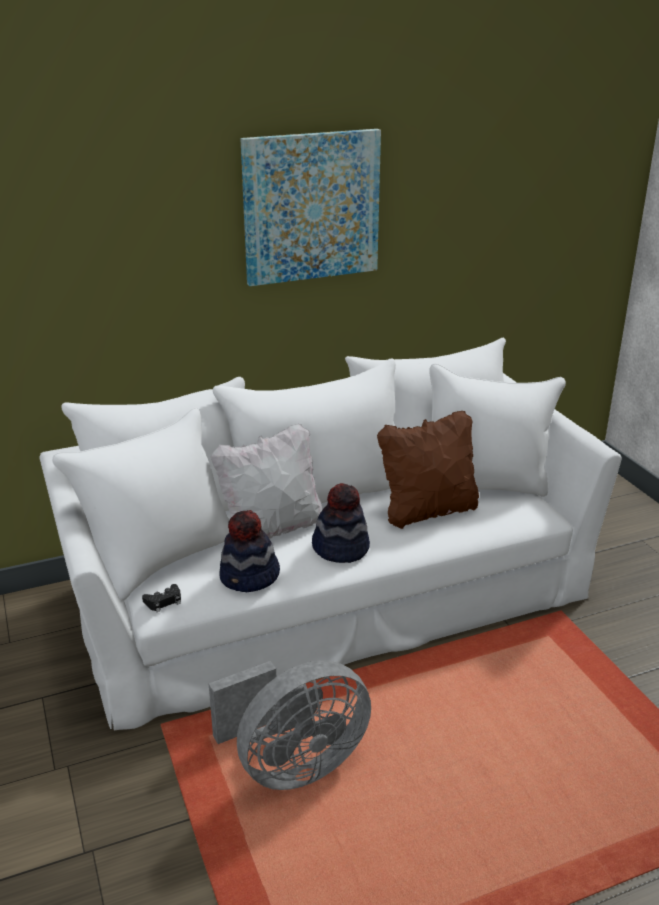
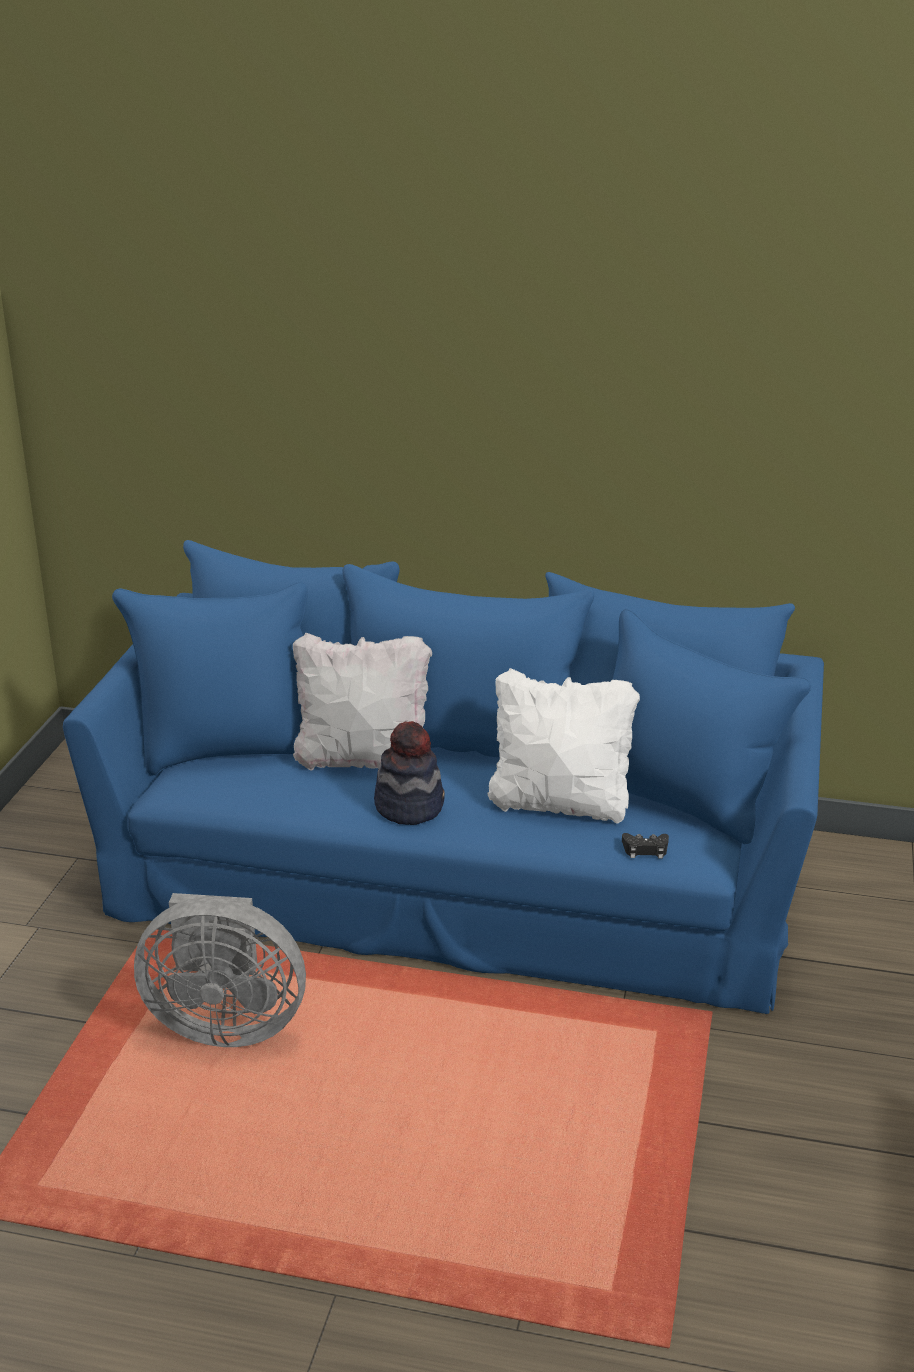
camera: 35 degrees right, 0 degrees up
(164, 601) = (177, 789): black game controller -> black game controller (645, 849)
(250, 577) = (281, 798): hat -> none
(311, 207) = (536, 365): picture -> none
(330, 592) = (457, 876): white sofa -> blue sofa
(427, 511) = (560, 804): brown pillow -> white pillow

